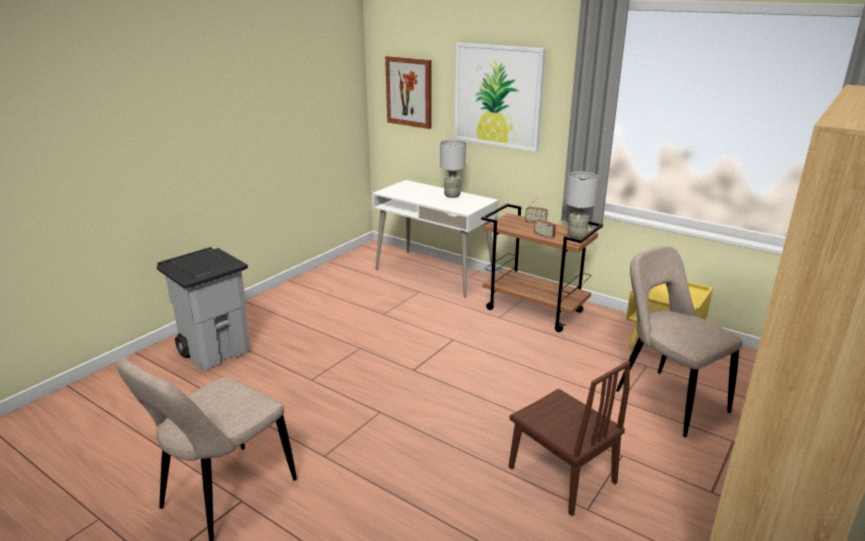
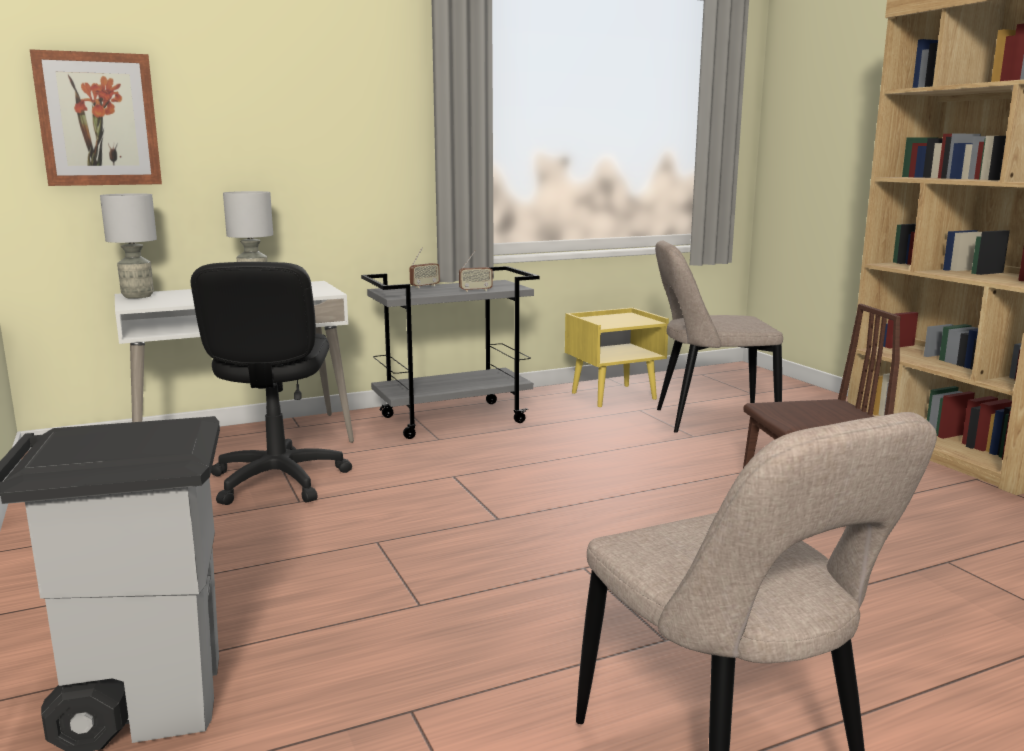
camera: 60 degrees left, 10 degrees down
(399, 300) = (277, 480): none -> black office chair
(498, 96) = (296, 111): picture -> none
(535, 310) = (453, 419): brown cart -> grey cart
(577, 236) = (499, 284): grey table lamp -> grey table lamp (138, 296)

